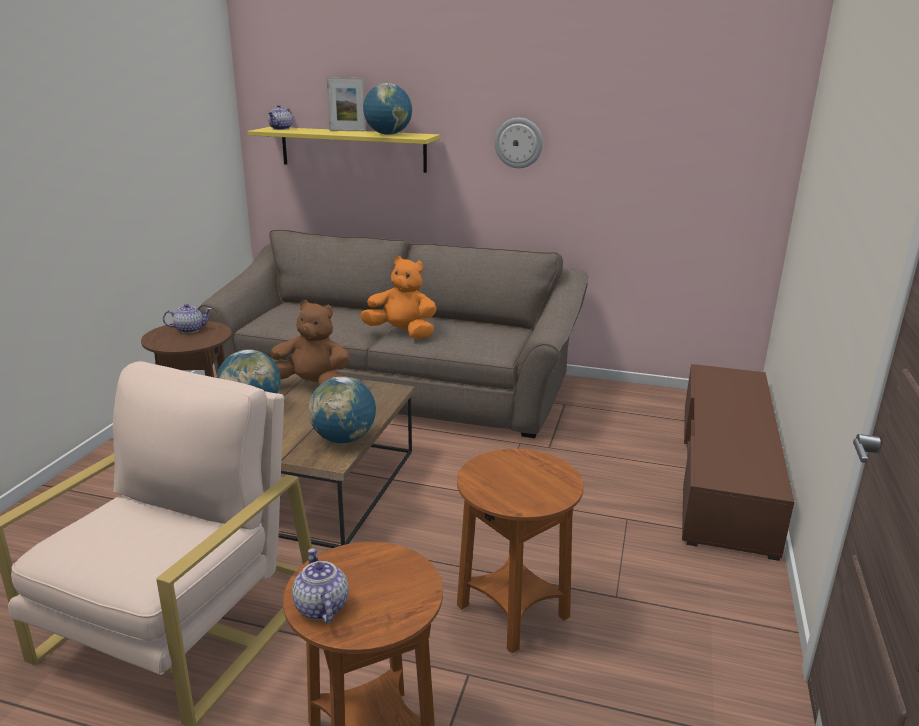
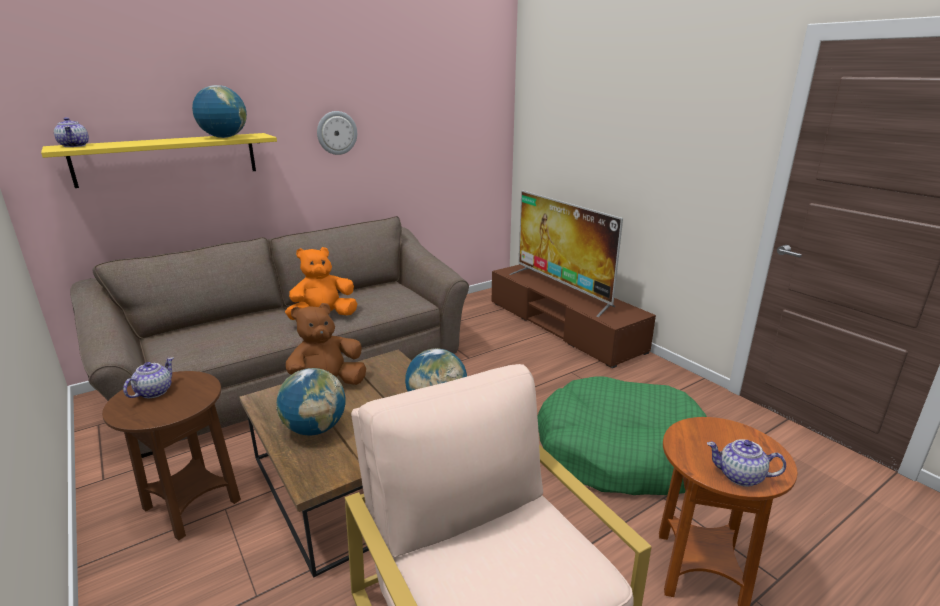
camera: 50 degrees left, 0 degrees up
(347, 131) = (163, 139): picture frame -> none
(513, 612) = (619, 452): brown side table -> green dog bed
(730, 417) = (562, 290): none -> television

